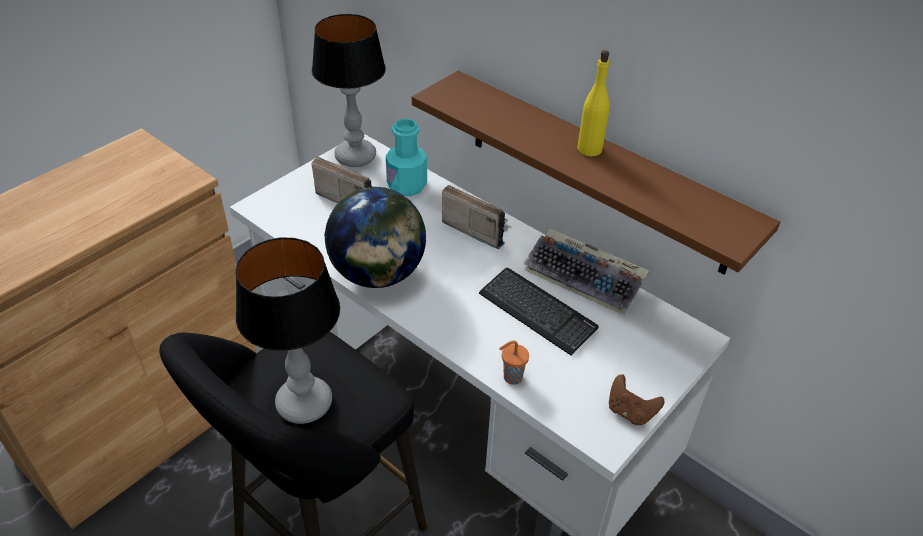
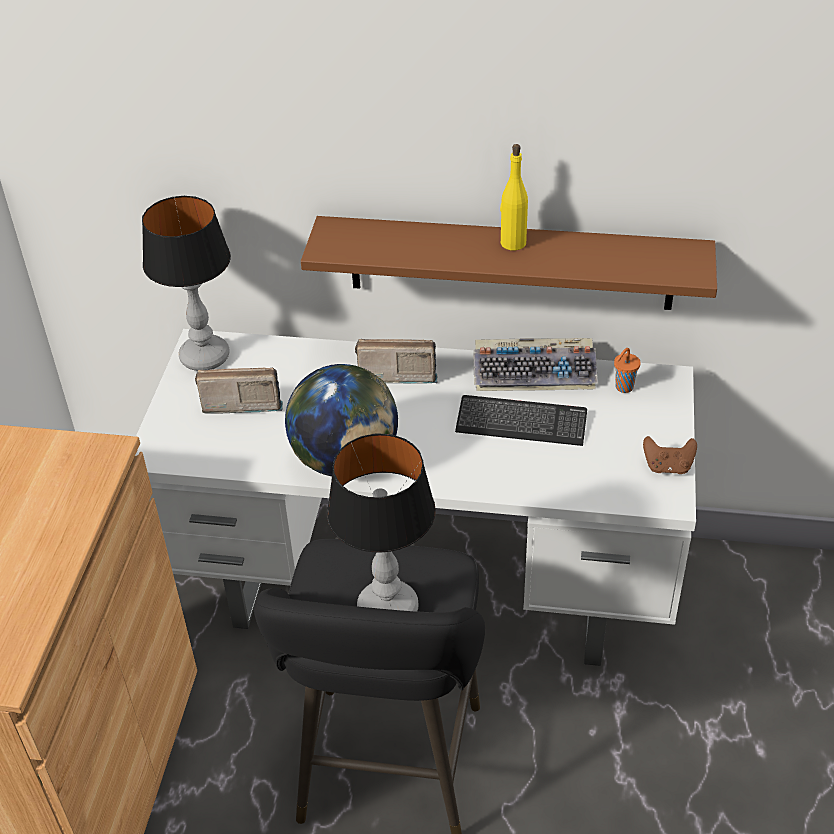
camera: 30 degrees left, 0 degrees up
(407, 186) = (288, 363): turquoise bottle -> none
(511, 377) = (550, 489): orange cup -> orange cup (623, 388)

